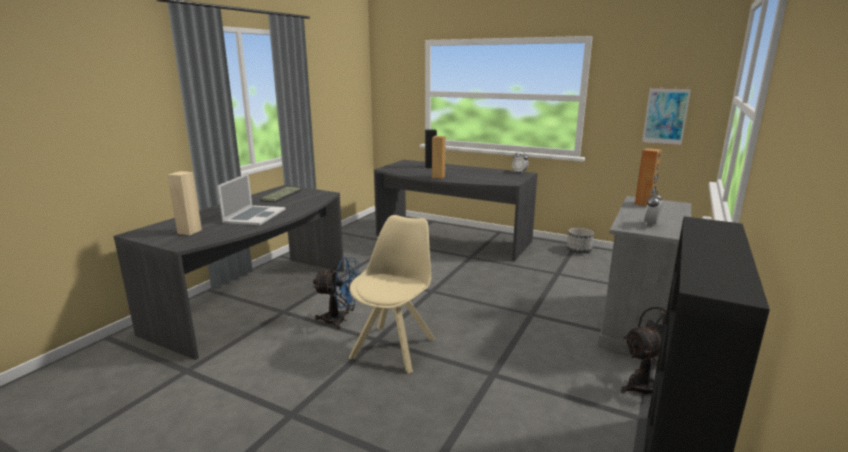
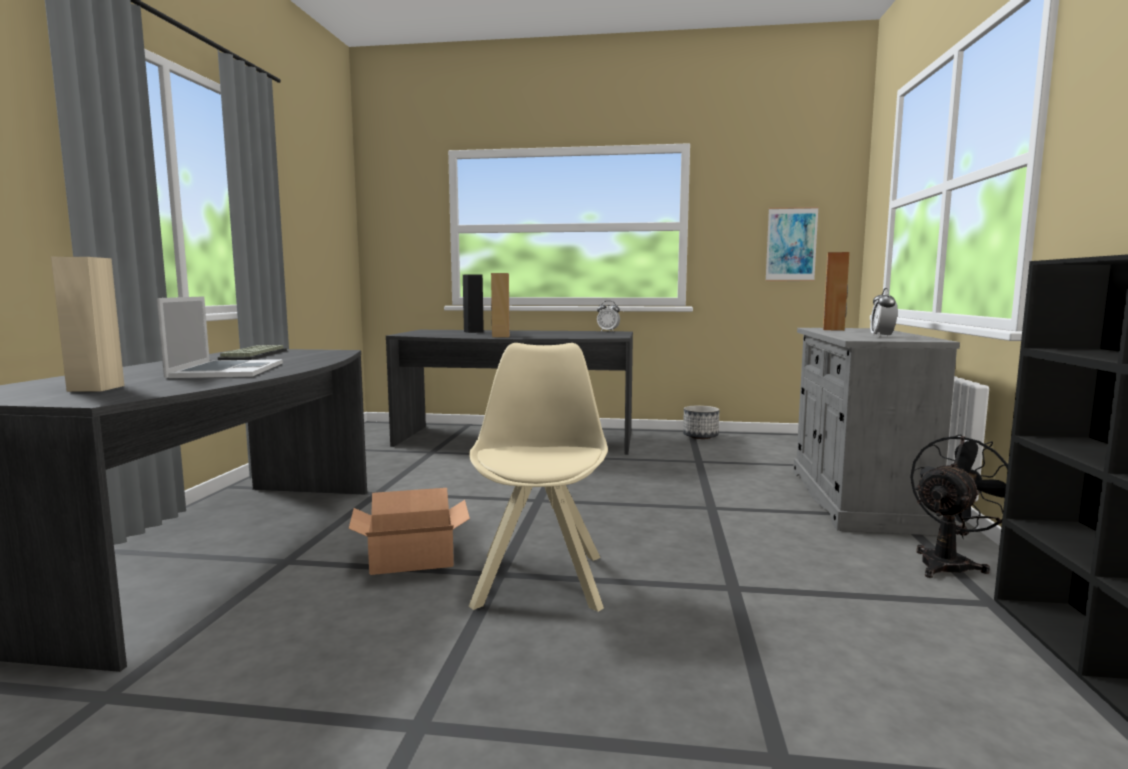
camera: 20 degrees left, 10 degrees down
(340, 320) = (411, 557): blue fan -> cardboard box

